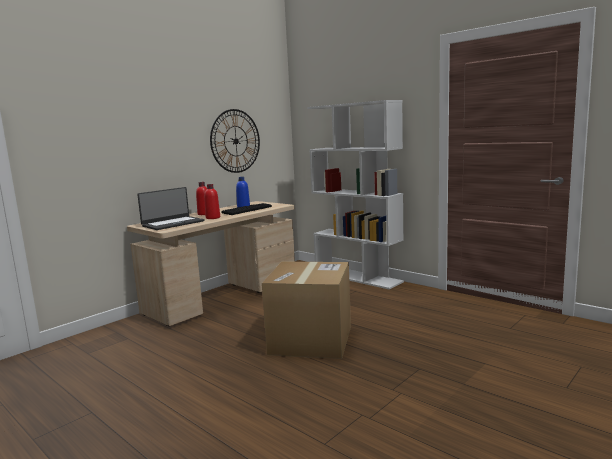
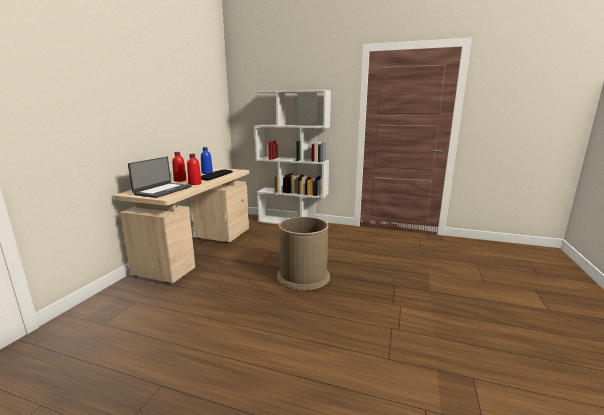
camera: 25 degrees left, 5 degrees up
(235, 141) = (193, 116): wall clock -> none
(311, 340) = (303, 276): cardboard box -> brown trash can

